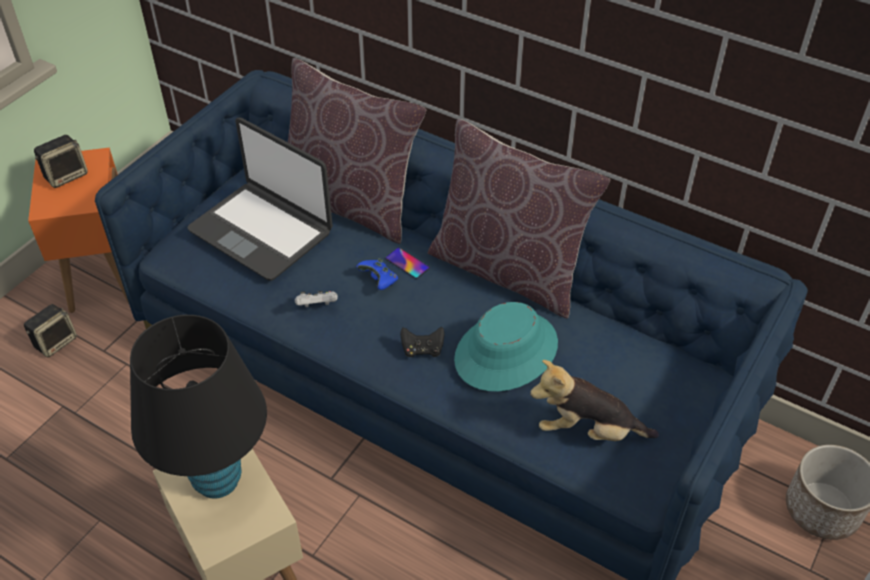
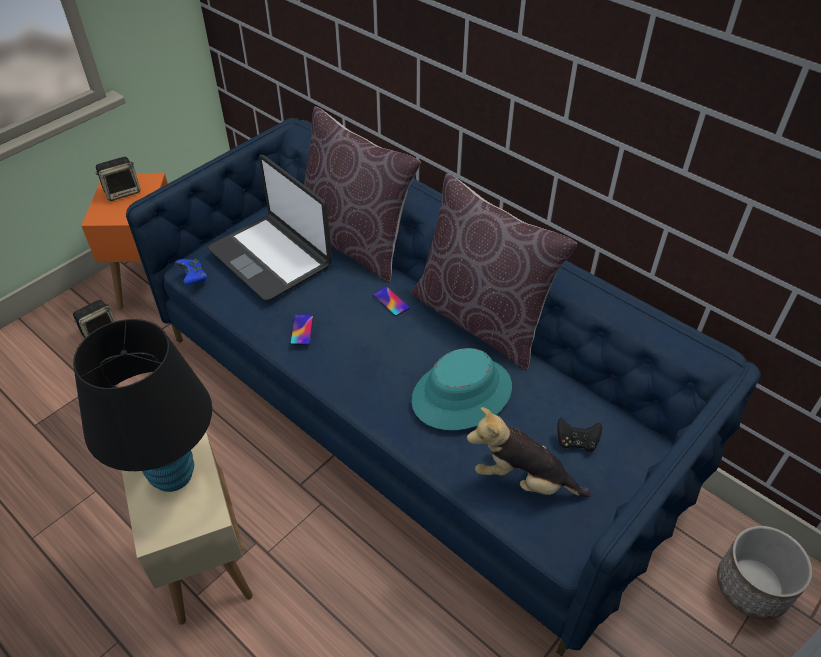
camera: 10 degrees right, 0 degrees up
(317, 306) = (302, 329): white game controller -> phone
(379, 281) = (362, 314): blue game controller -> blue game controller (193, 278)
(422, 350) = (386, 381): black game controller -> black game controller (576, 442)

